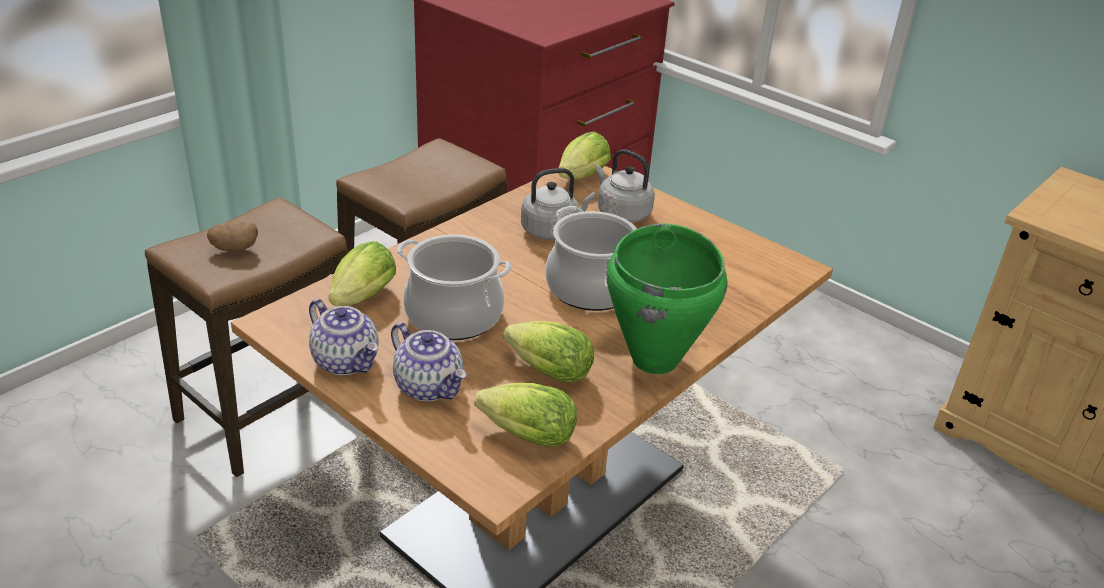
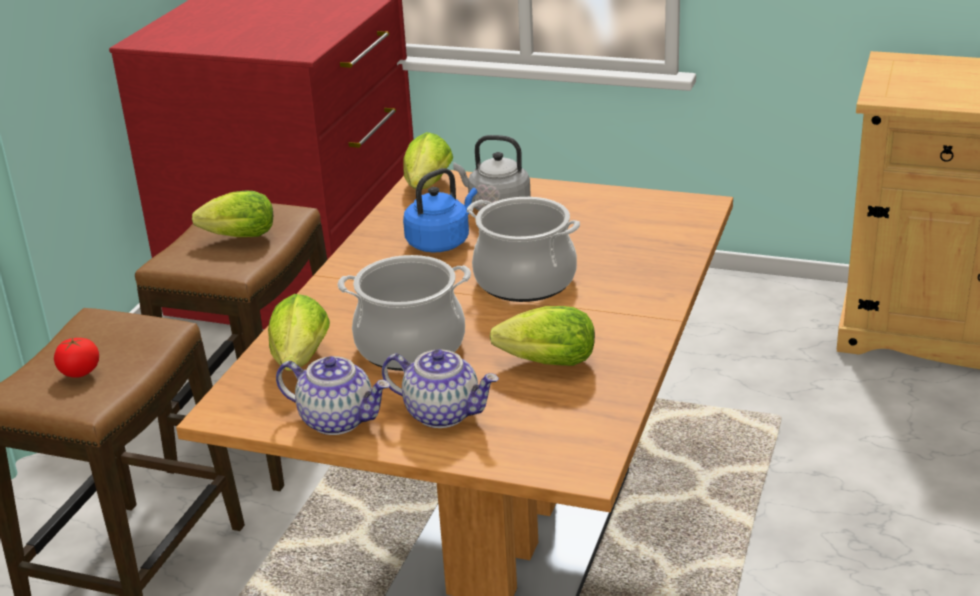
camera: 20 degrees left, 5 degrees down
(234, 248) = (80, 372): potato -> tomato
(522, 435) = (569, 421): lettuce -> lettuce (235, 237)
(552, 230) = (441, 242): grey kettle -> blue kettle
(655, 359) = (637, 321): green cooking pot -> none

